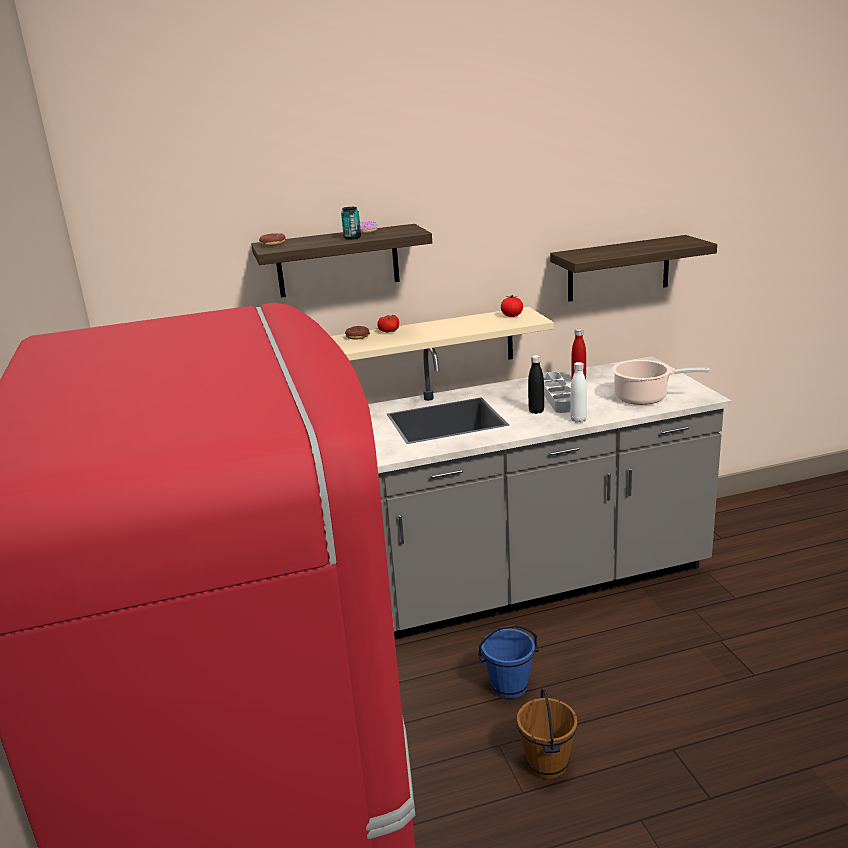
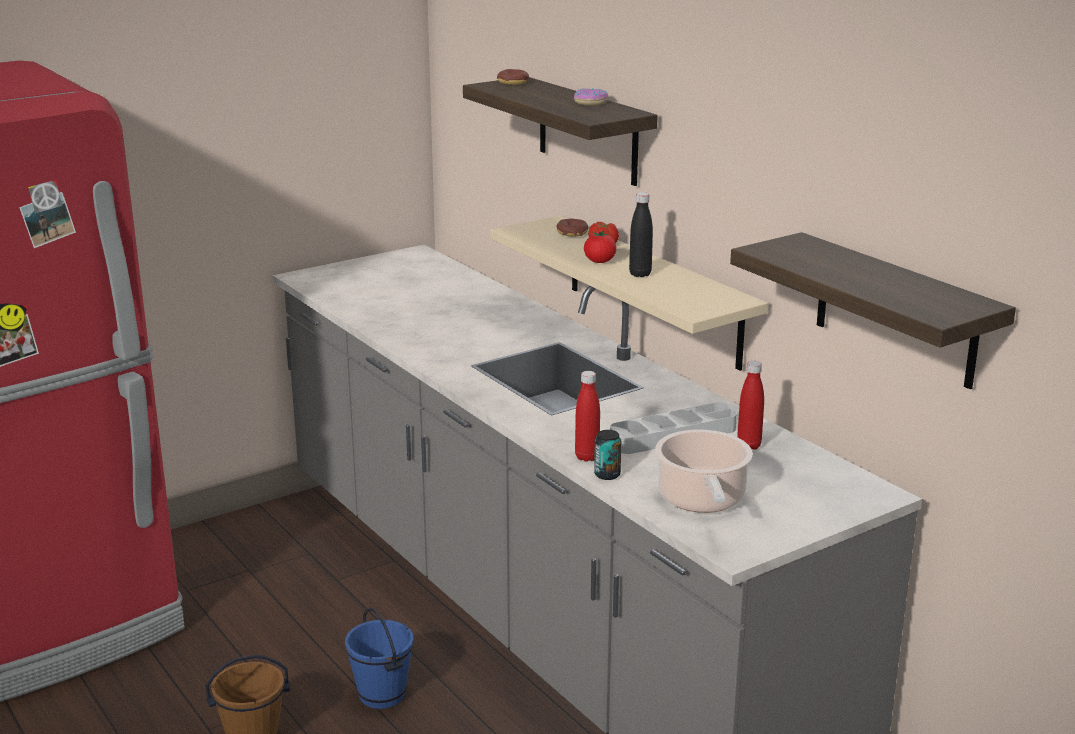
camera: 70 degrees right, 0 degrees up
(352, 238) = (552, 102): can -> can (607, 475)
(512, 316) = (705, 297): tomato -> tomato (599, 262)
(536, 411) = (607, 427): black bottle -> black bottle (640, 274)
(578, 420) = (587, 457): white bottle -> red bottle

